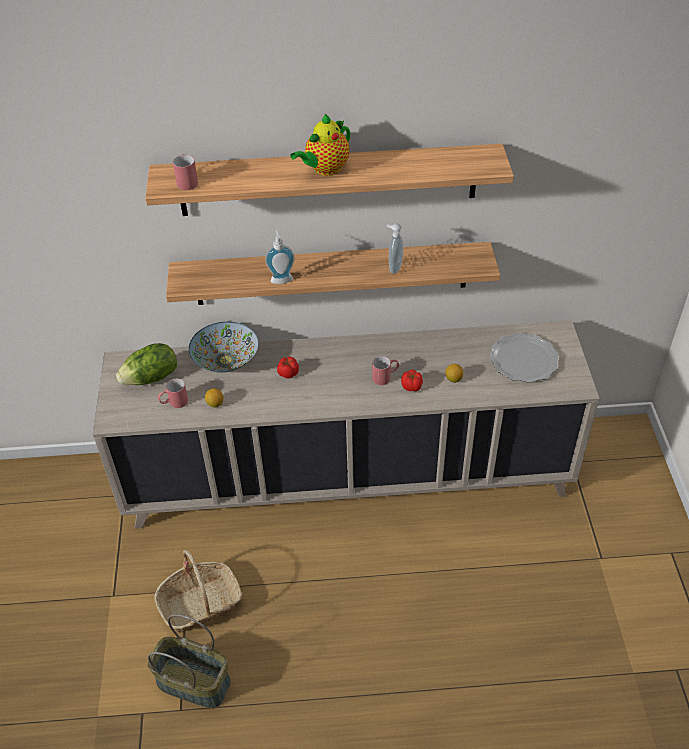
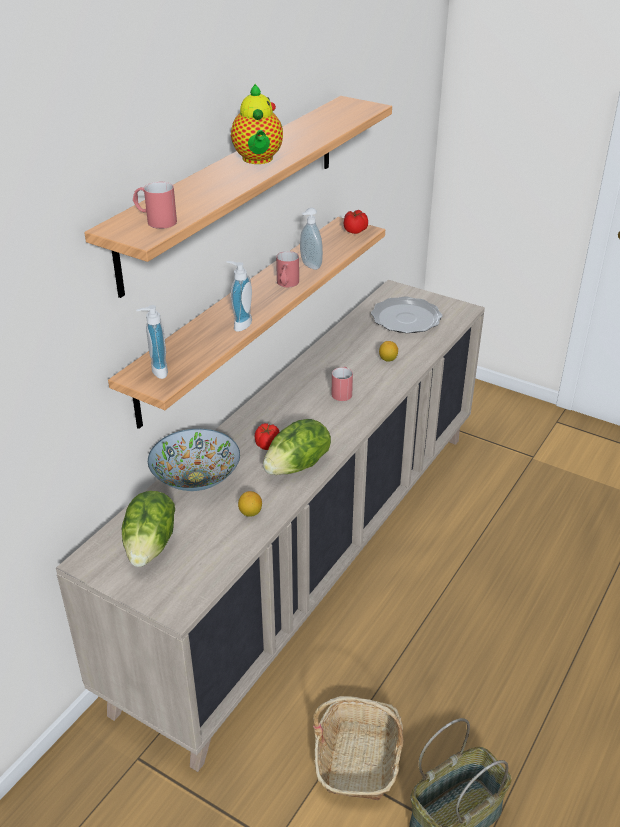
camera: 55 degrees left, 10 degrees down
(174, 403) = (212, 543): red mug -> red mug (286, 285)
(193, 275) = (156, 371): none -> soap dispenser
(281, 400) = (298, 465): none -> lettuce
(412, 387) = (372, 383): tomato -> tomato (355, 231)

